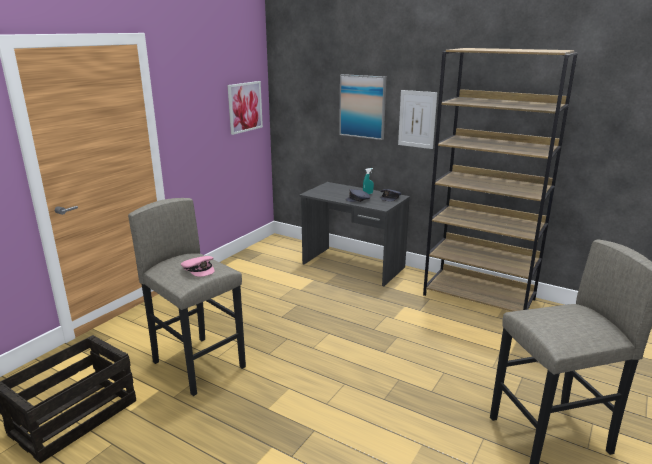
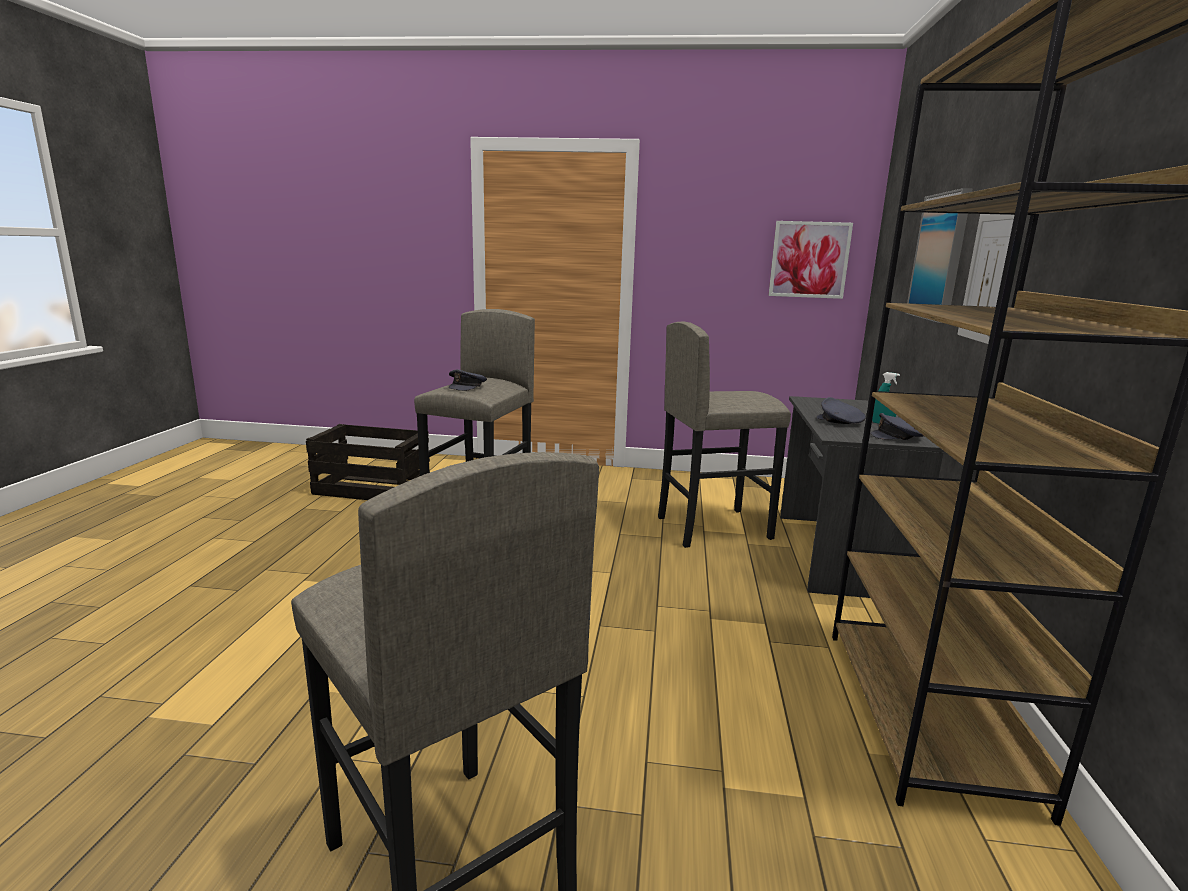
camera: 65 degrees right, 5 degrees down
(199, 269) = (467, 386): pink cap -> grey cap
(298, 286) = (712, 527): none -> grey stool

